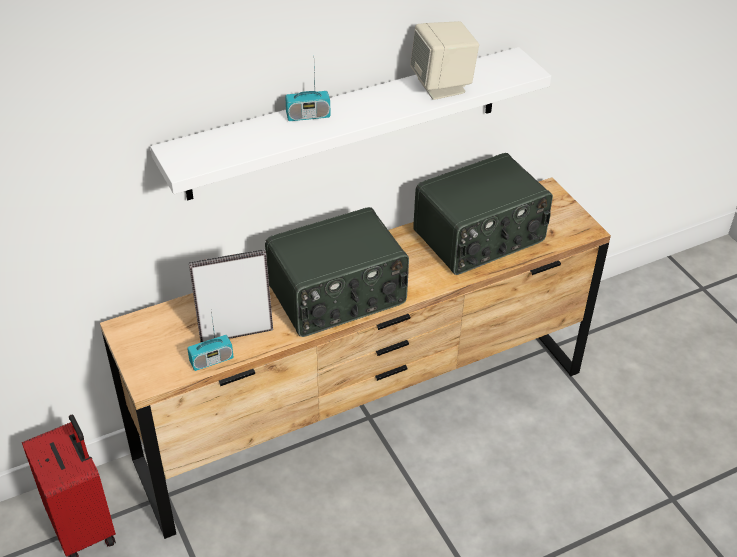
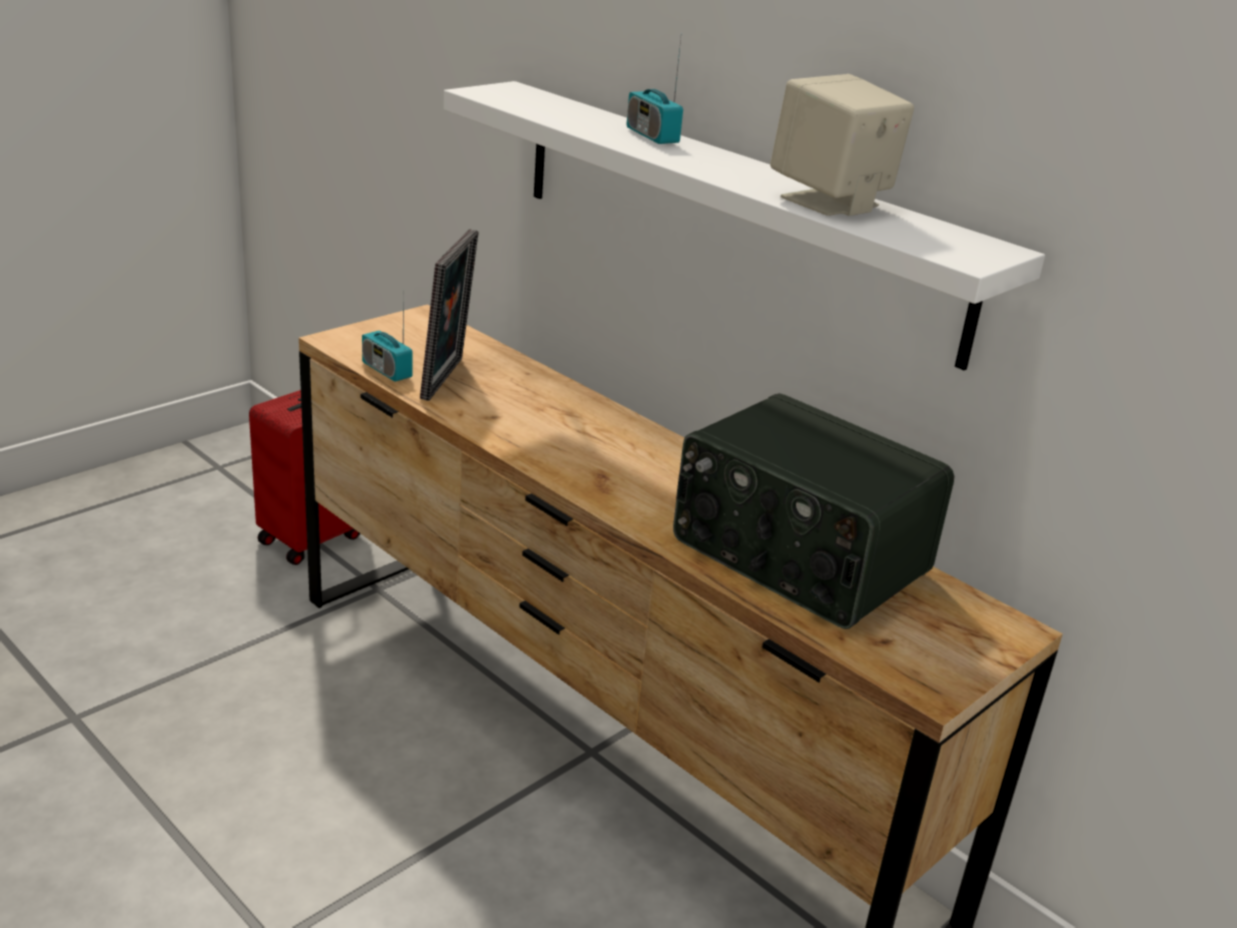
camera: 70 degrees right, 15 degrees down
(236, 331) = (448, 379): picture frame -> picture frame turned 45 degrees clockwise
(338, 296) = (560, 442): radio -> none

